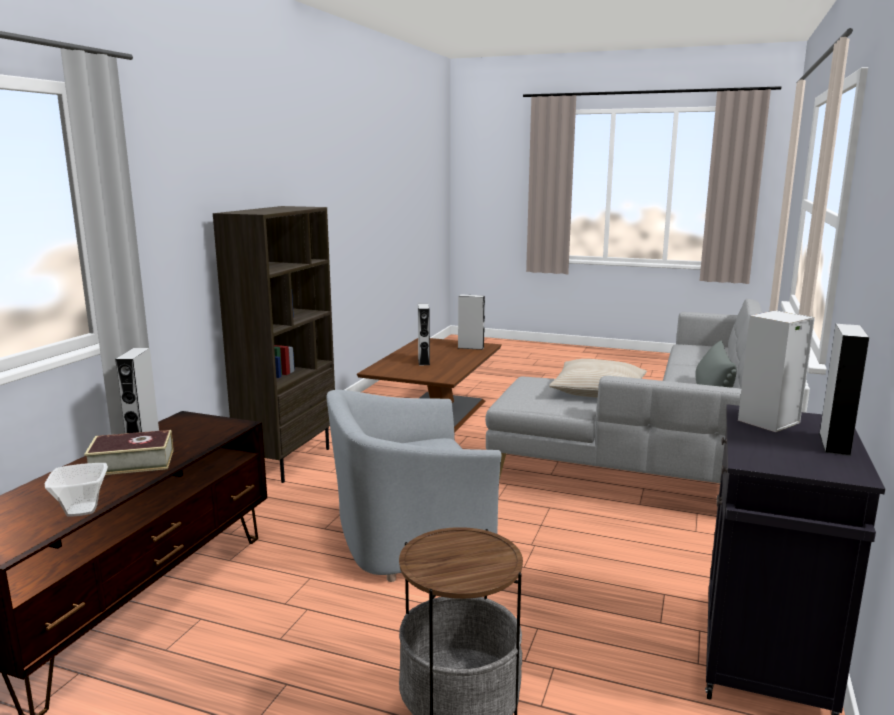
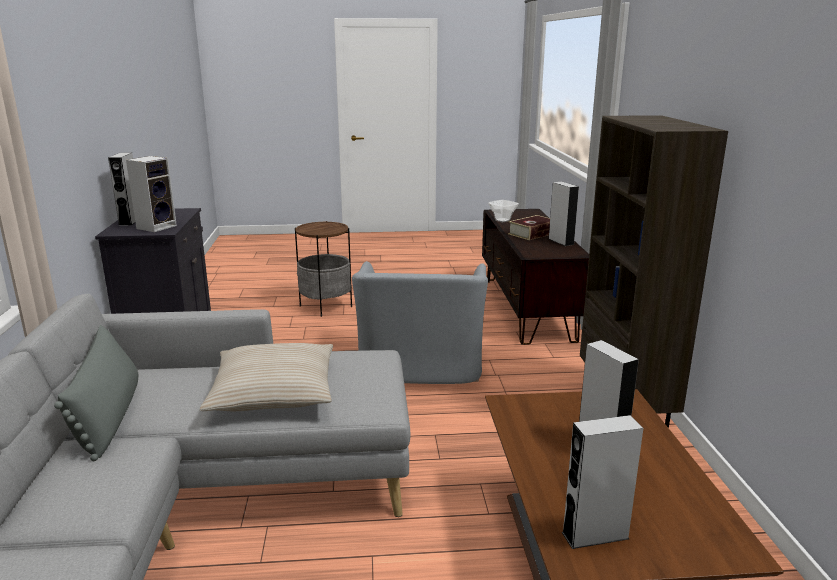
camera: 155 degrees right, 5 degrees up
(408, 538) = (421, 366): grey armchair -> grey armchair turned 135 degrees clockwise

